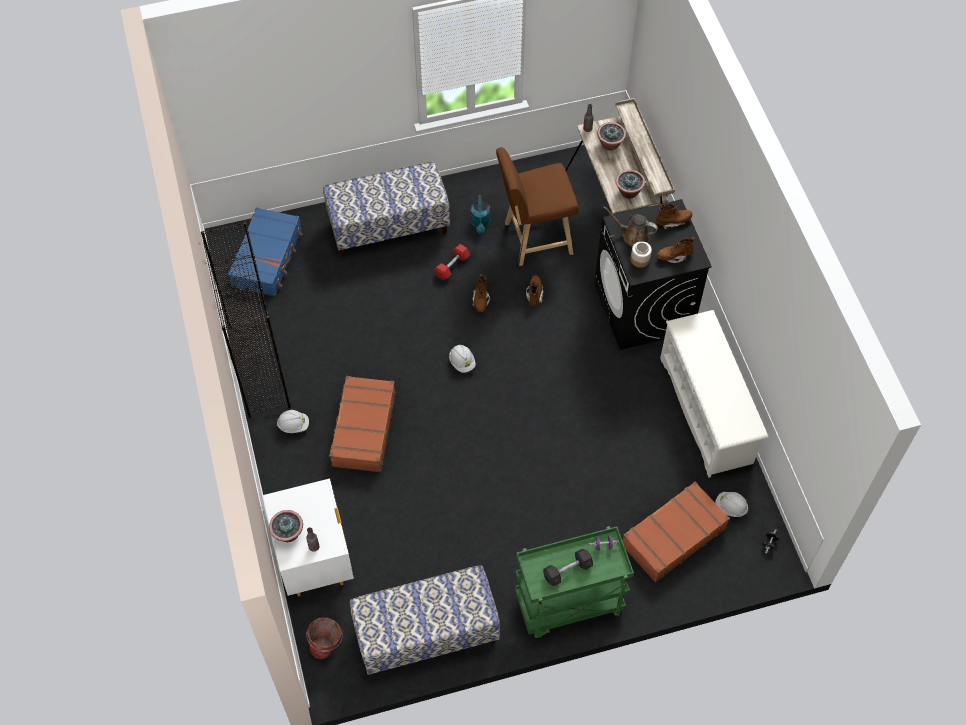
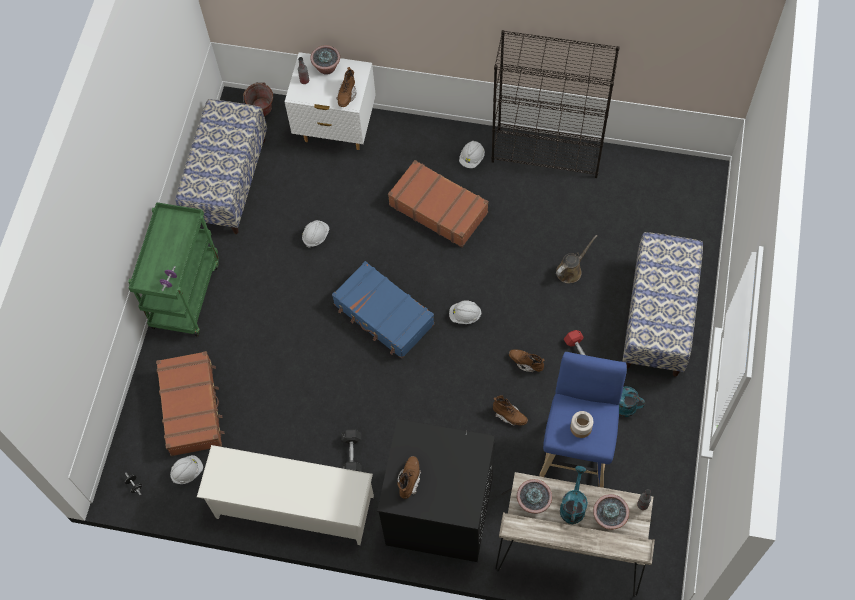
camera: 120 degrees right, 5 degrees up
(267, 258) = (668, 200): blue suitcase -> blue suitcase (383, 315)
(446, 520) = (316, 236): none -> white hard hat
(534, 239) = (577, 447): brown stool -> blue stool
(567, 570) = (166, 244): grey dumbbell -> grey dumbbell (352, 455)
(615, 168) = (573, 505): none -> turquoise watering can
(633, 236) = (454, 452): brown watering can -> brown watering can (571, 270)
(640, 259) = (423, 444): jar -> jar (581, 428)
(673, 221) = (453, 503): brown boot -> brown boot (347, 95)

